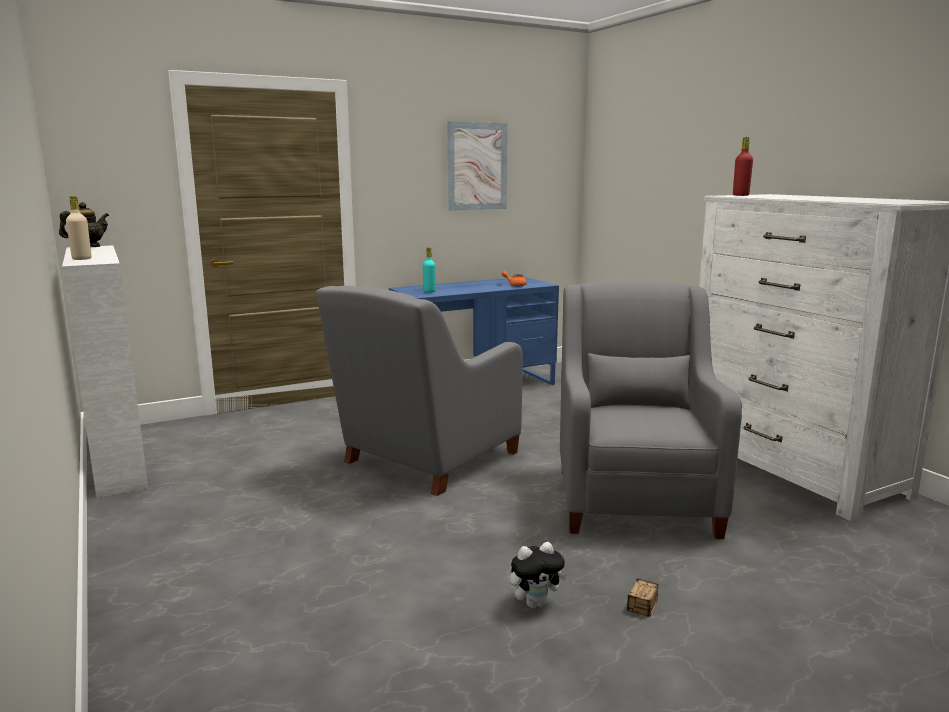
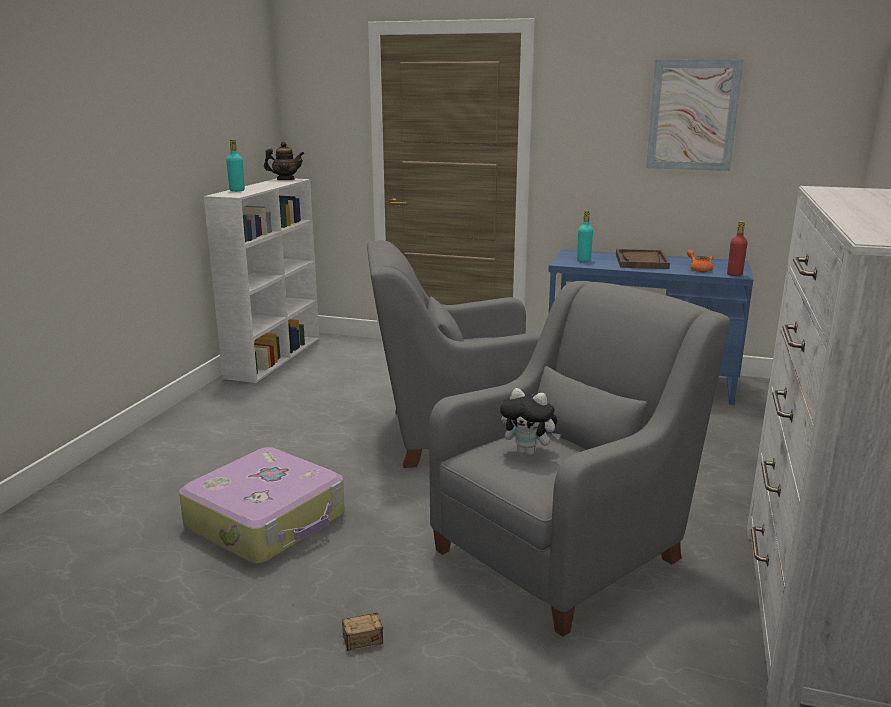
camera: 45 degrees right, 5 degrees up
(82, 259) = (237, 190): beige bottle -> turquoise bottle
(413, 578) = (267, 521): none -> suitcase
(467, 286) = (641, 261): none -> brown tray
(535, 603) = (299, 586): plush toy -> plush toy (529, 452)
(740, 195) = (850, 190): red bottle -> red bottle (734, 274)

